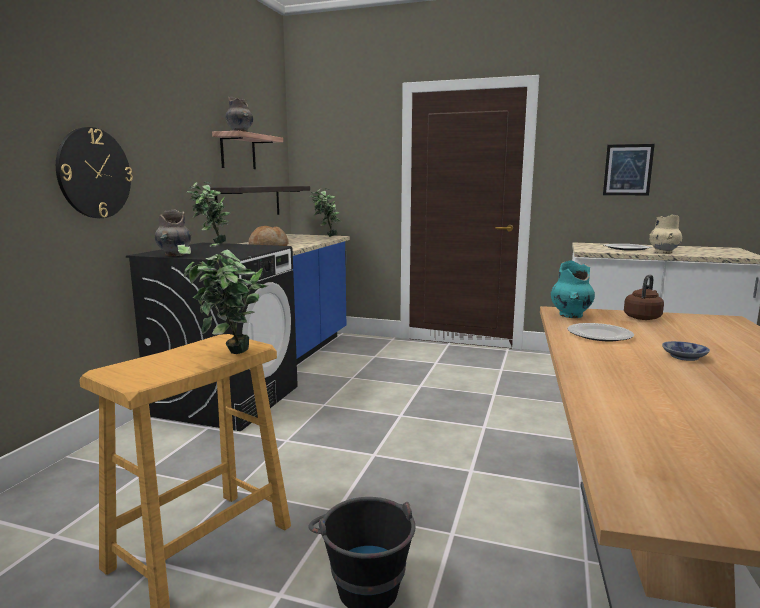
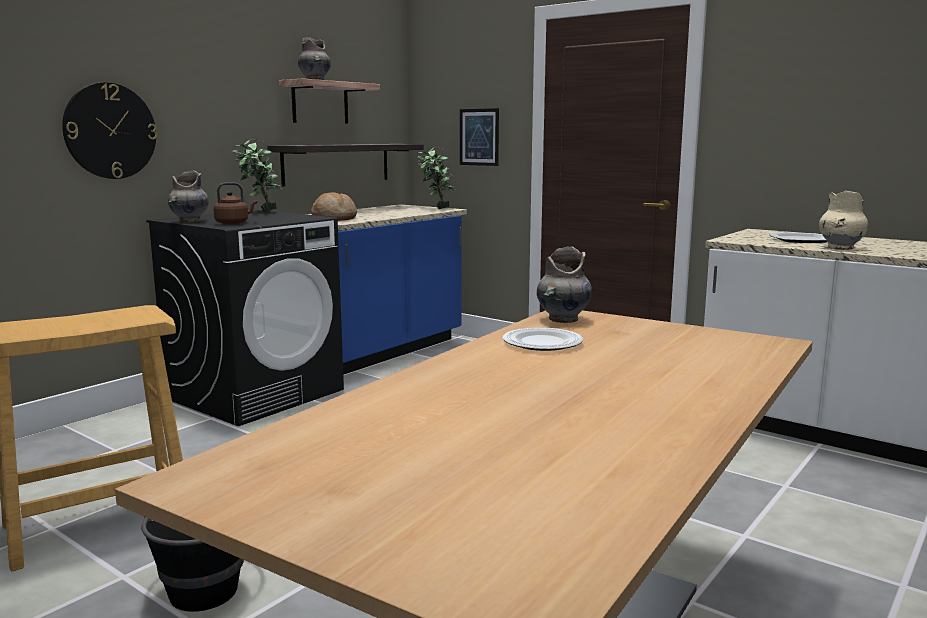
camera: 20 degrees right, 0 degrees up
(228, 355) = (114, 323): potted plant -> none
(570, 316) = (563, 320): turquoise vase -> grey vase
(628, 170) = (831, 122): picture -> picture (479, 137)
(643, 317) = (656, 330): brown kettle -> brown kettle (234, 223)
(686, 357) = (587, 375): bowl -> none

